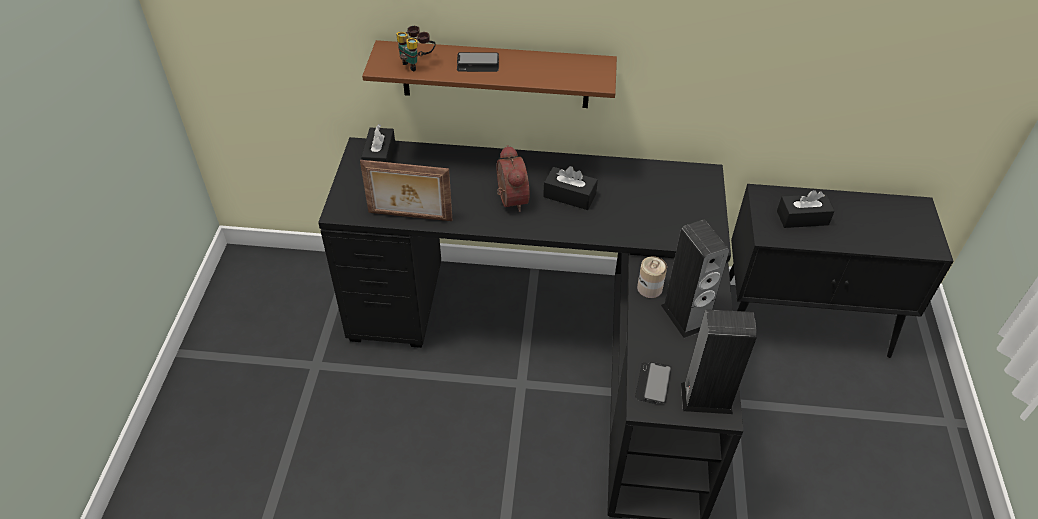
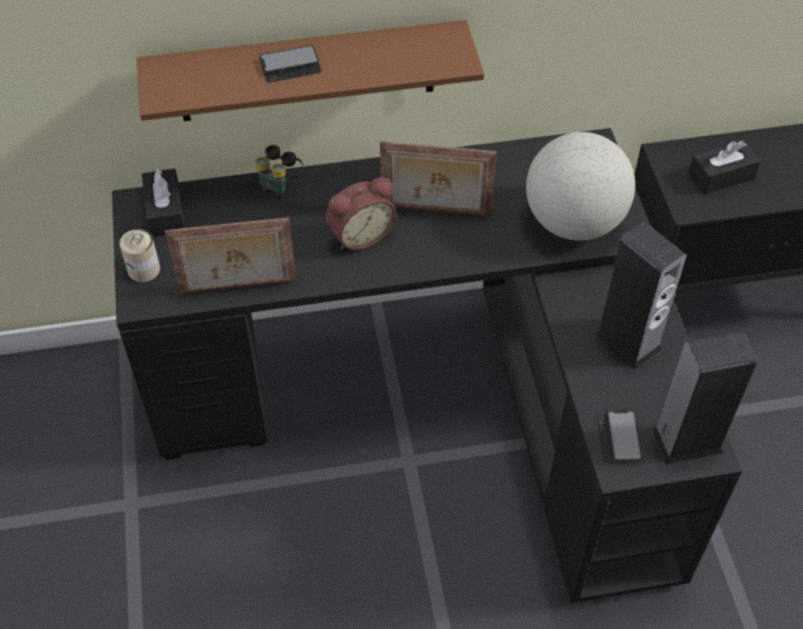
camera: 15 degrees left, 5 degrees up
(417, 63) = (208, 81): binoculars -> binoculars (280, 186)
(509, 199) = (360, 234): alarm clock -> alarm clock turned 90 degrees clockwise
(569, 196) = (435, 212): black tissue box -> picture frame
(649, 288) = (573, 313): can -> can (144, 269)
(670, 223) = (574, 222): none -> globe

